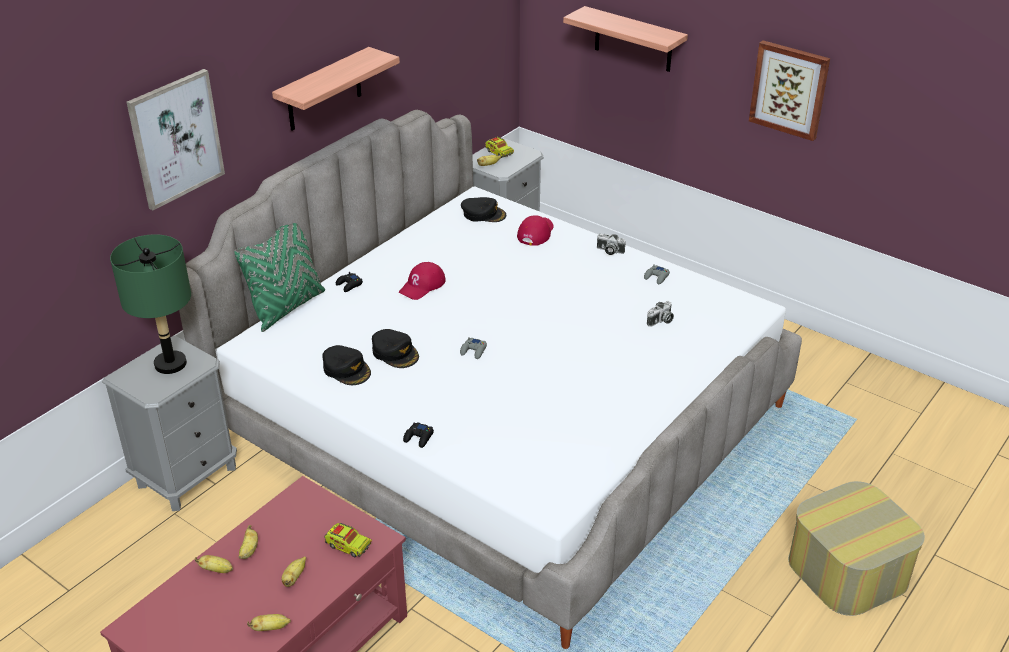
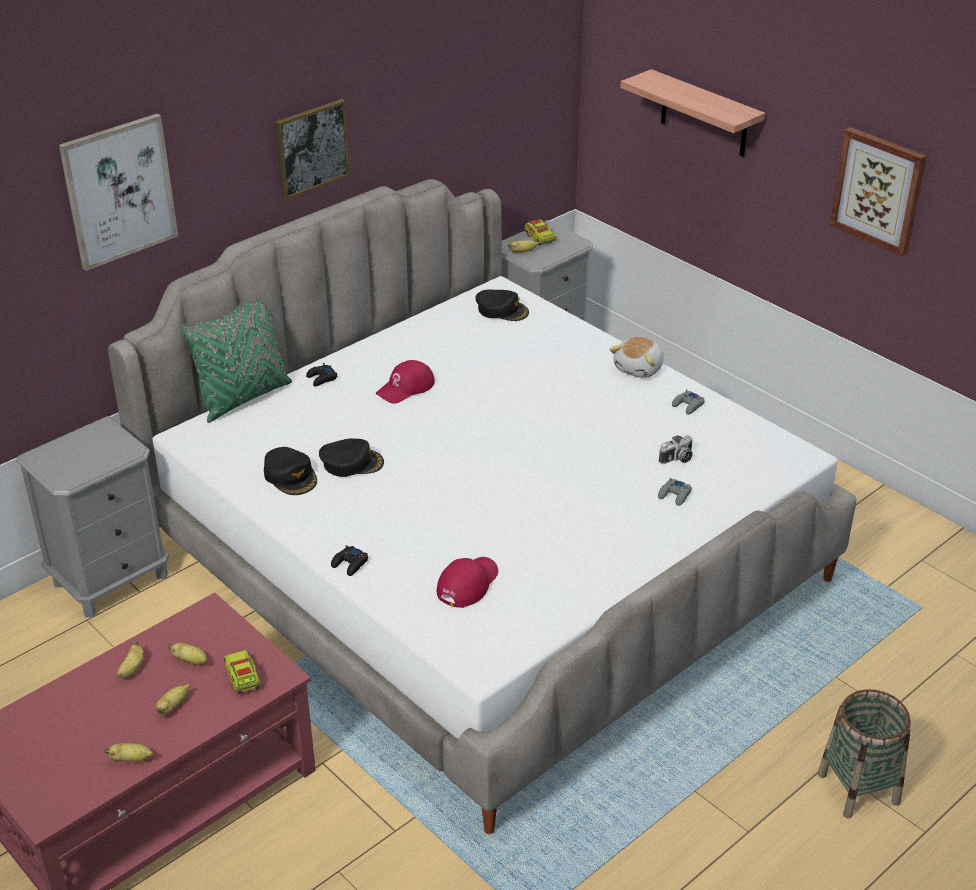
camera: 10 degrees right, 0 degrees up
(171, 364) = (94, 448): green table lamp -> none
(217, 570) = (91, 686): banana -> banana (191, 661)
(324, 90) = (311, 148): shelf -> picture
(348, 545) = (243, 678): toy truck -> toy truck turned 150 degrees counterclockwise
(395, 353) = (351, 463): black cap -> black cap turned 60 degrees counterclockwise
(473, 351) = (443, 470): grey game controller -> grey game controller (675, 495)
(535, 233) = (557, 338): red cap -> red cap (467, 583)
(609, 251) = (639, 368): camera -> plush toy
(847, 570) = (858, 788): ottoman -> basket

